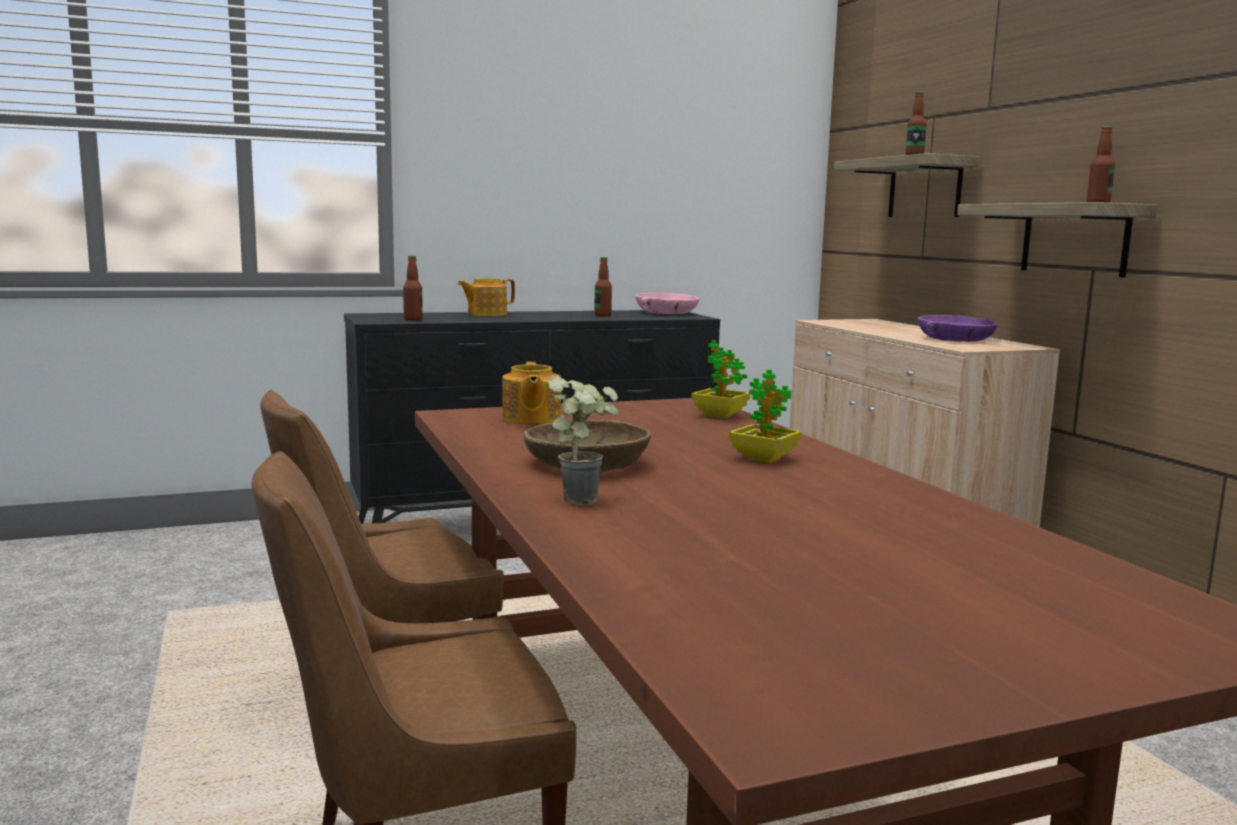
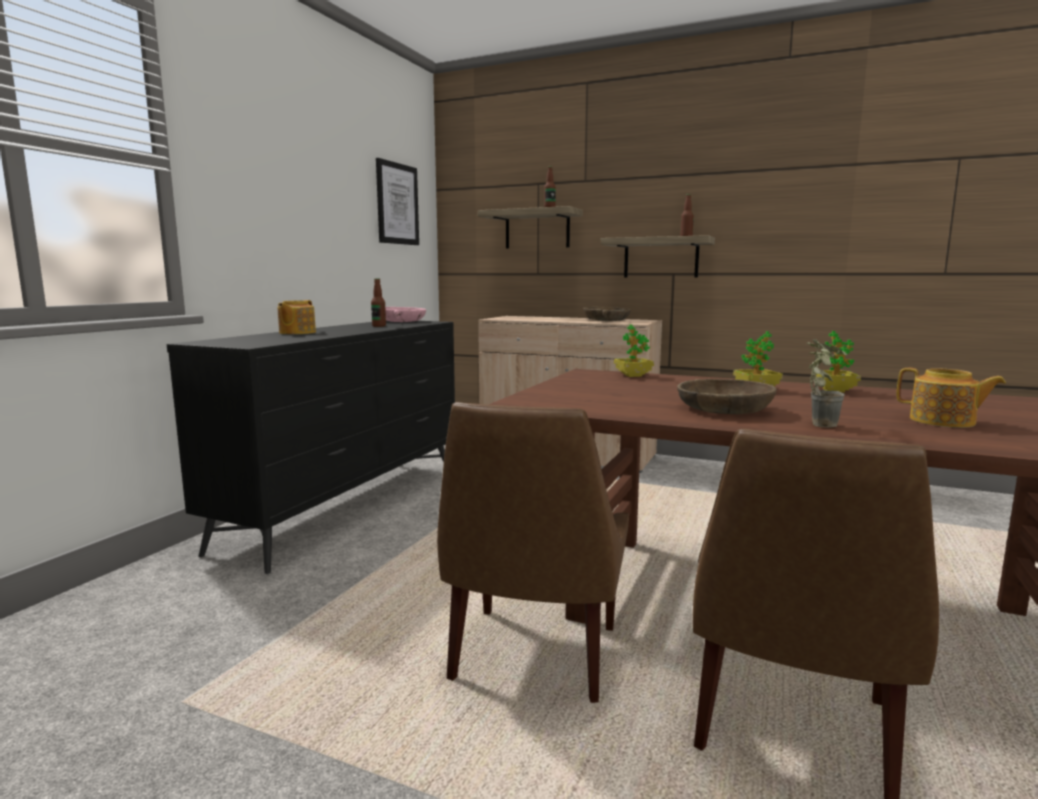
camera: 45 degrees left, 0 degrees up
(413, 319) = (272, 341): bottle -> none
(530, 420) = (573, 396): teapot -> teapot (943, 421)
(738, 156) = (397, 204): none -> picture
(860, 484) = (834, 390): none -> potted plant
(955, 339) = (606, 320): purple bowl -> brown bowl

